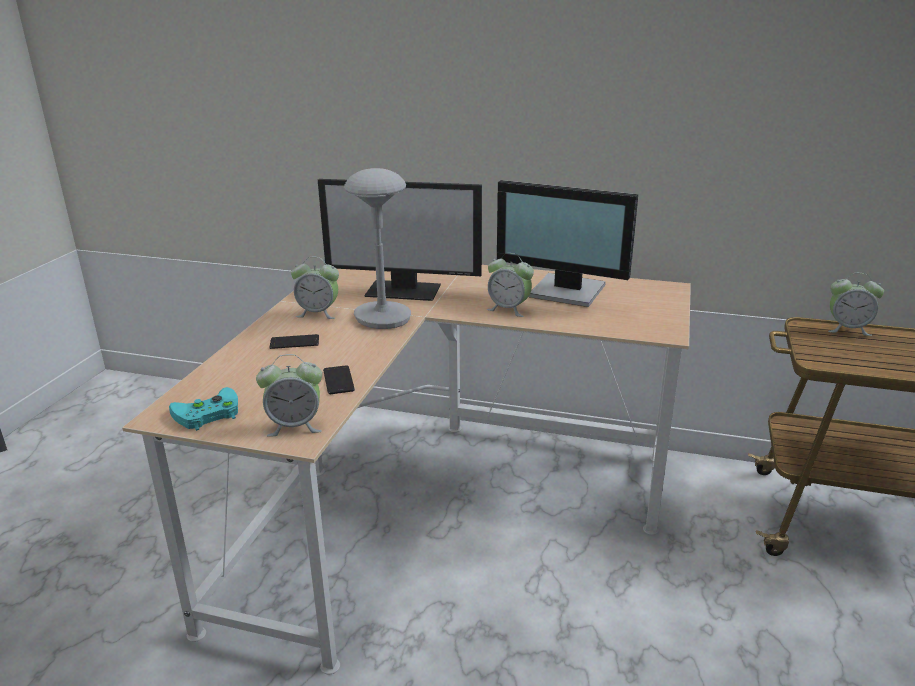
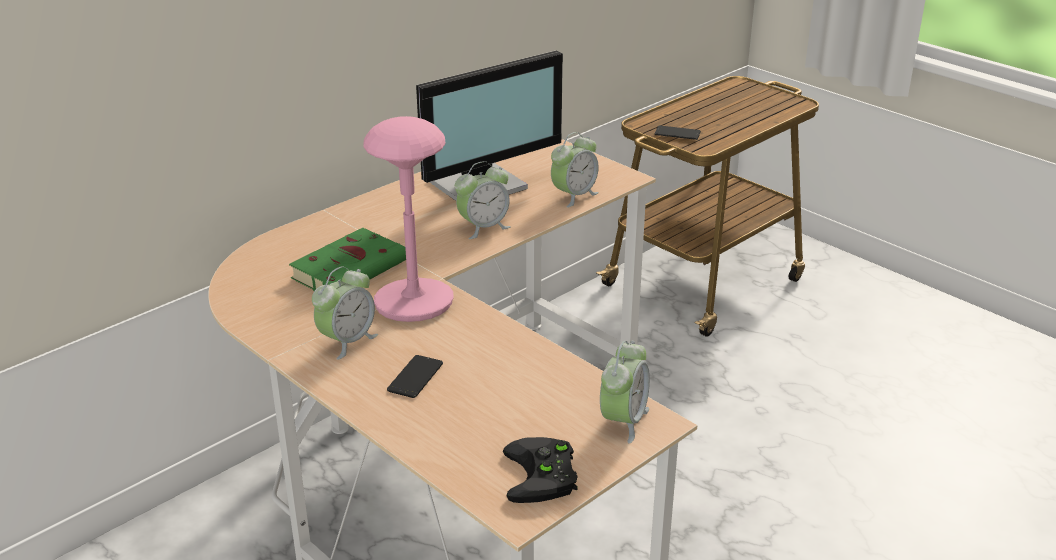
camera: 60 degrees left, 5 degrees up
(205, 414) = (543, 476): turquoise game controller -> black game controller
(338, 380) = (545, 371): phone -> phone (677, 133)
(382, 317) = (414, 303): grey table lamp -> pink table lamp
(404, 290) = (352, 268): monitor -> green book
(847, 329) = (666, 113): alarm clock -> alarm clock (574, 196)

